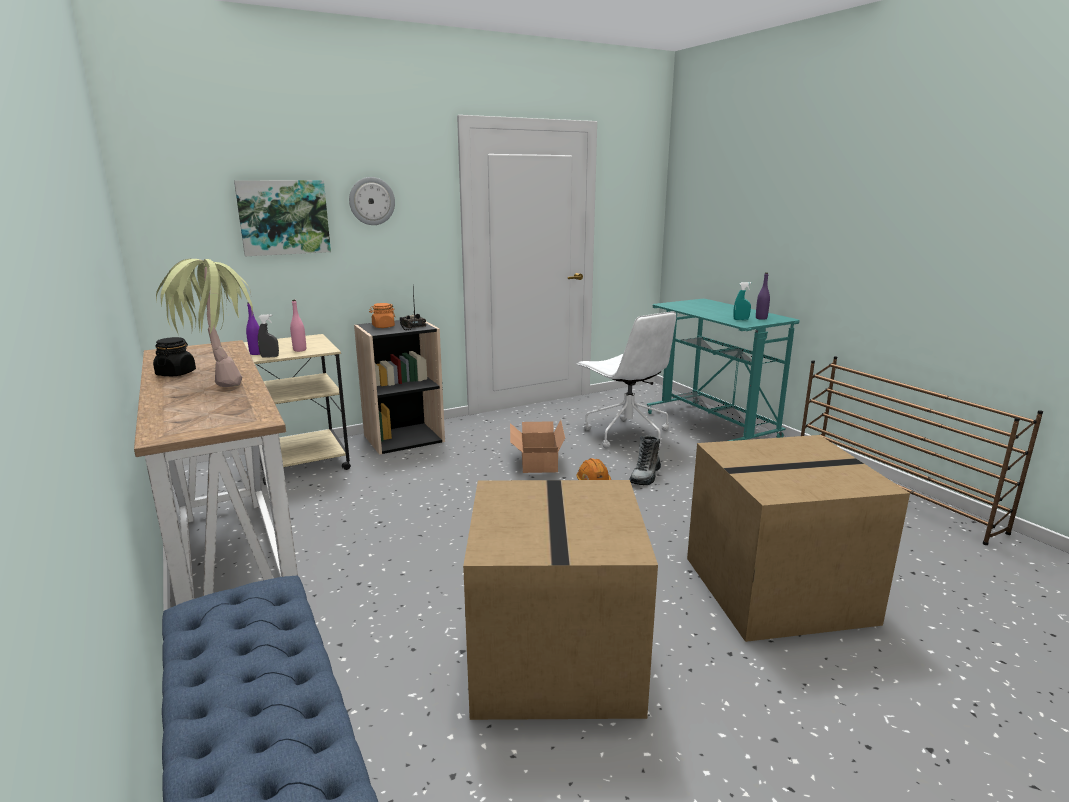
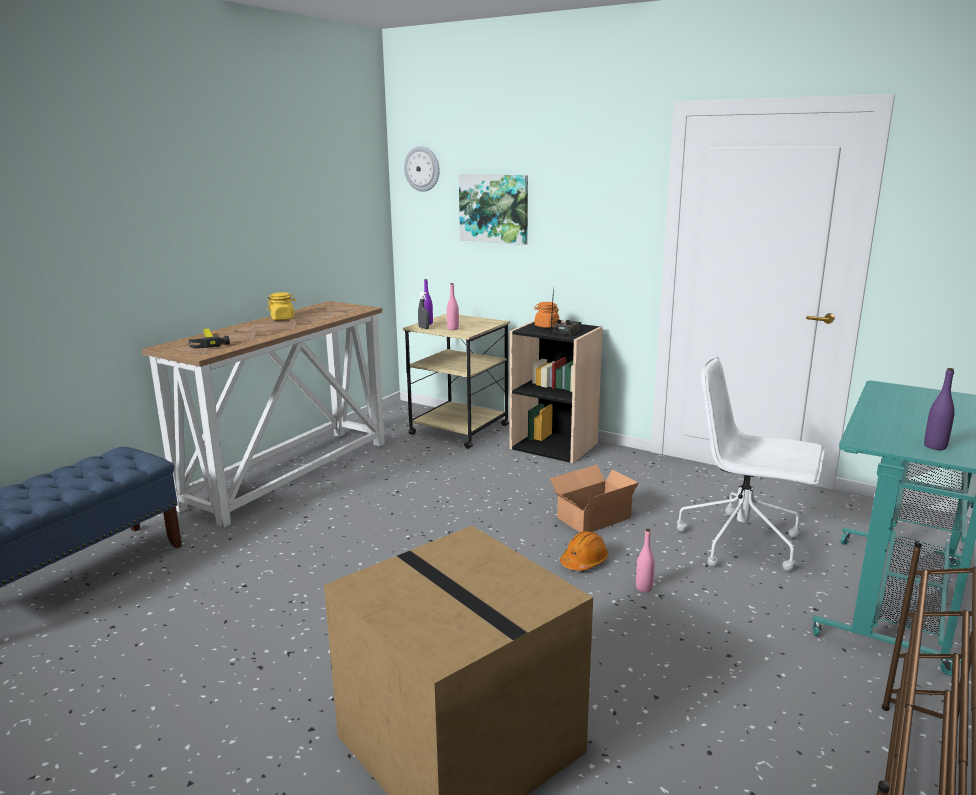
camera: 60 degrees right, 0 degrees up
(176, 373) = (283, 318): black jar -> yellow jar
(192, 412) = (207, 341): none -> hammer
(220, 380) = (277, 328): potted plant -> none
(371, 201) = (570, 197): wall clock -> wall clock (422, 169)
(552, 655) = (258, 627): cardboard box -> none
(624, 434) = (746, 544): white office chair -> white office chair turned 90 degrees clockwise
(645, 476) = (644, 588): boot -> pink bottle
(741, 319) = (891, 436): turquoise spray bottle -> none

